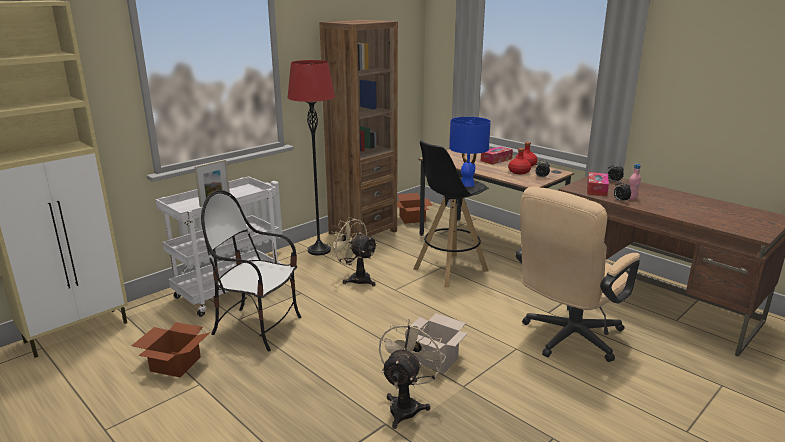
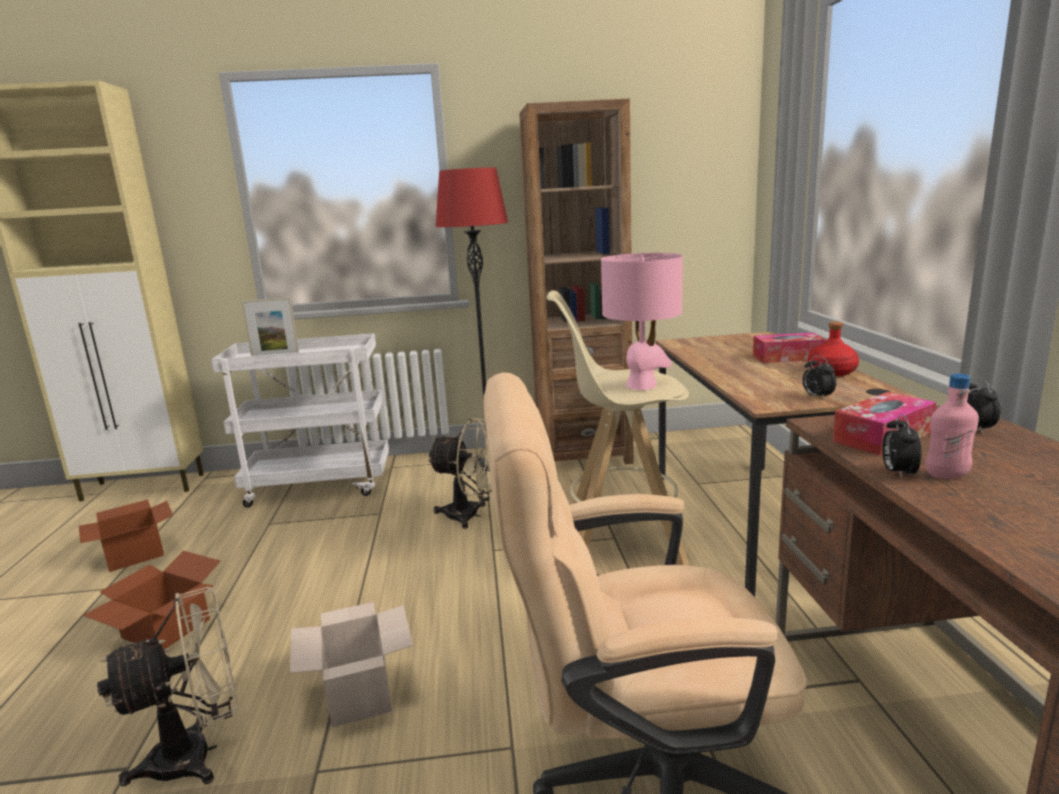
camera: 40 degrees right, 5 degrees down
(257, 327) = (266, 541): chair -> none
(356, 278) = (470, 515): beige fan -> beige fan turned 120 degrees clockwise
(412, 219) = (683, 451): cardboard box -> cardboard box (163, 629)
(449, 270) = (621, 546): black stool -> beige stool
(467, 184) = (642, 385): blue table lamp -> pink table lamp
(519, 172) = (789, 381): red bottle -> none

